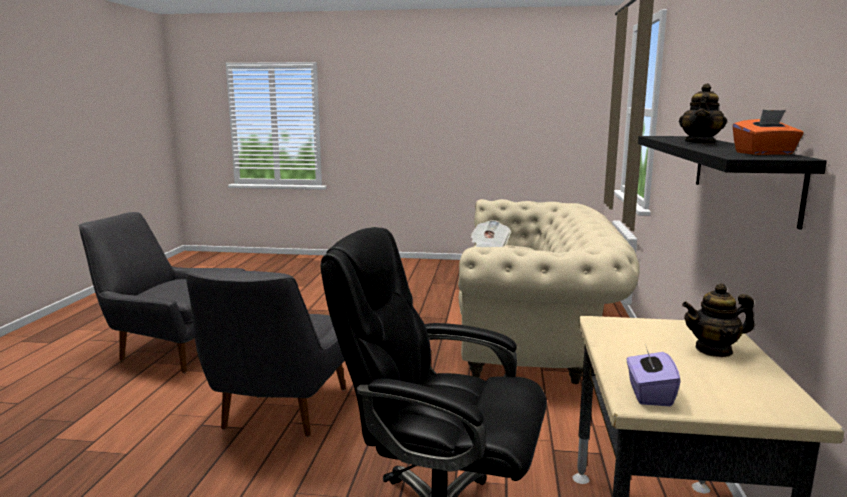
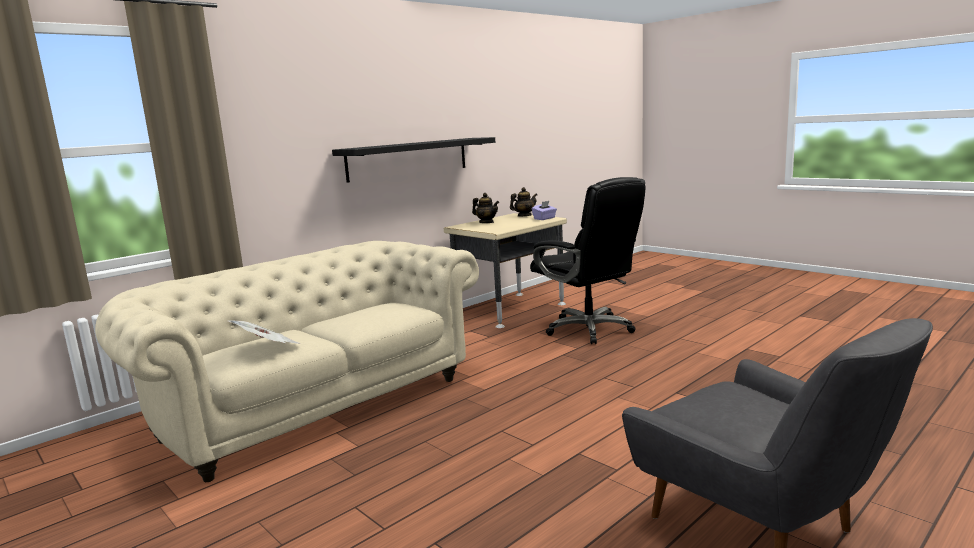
camera: 140 degrees left, 0 degrees up
(280, 412) = (638, 396): grey armchair -> none
(700, 143) = (413, 143): teapot -> teapot (524, 216)
(764, 153) = (461, 138): orange tissue box -> none

